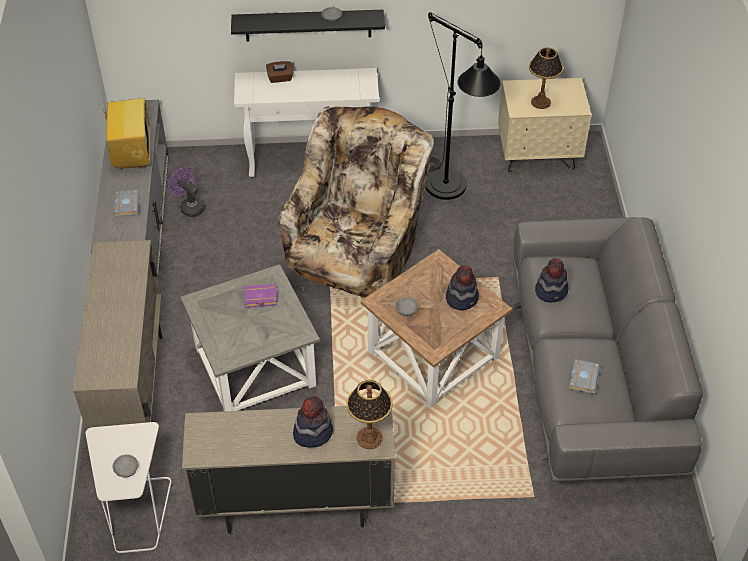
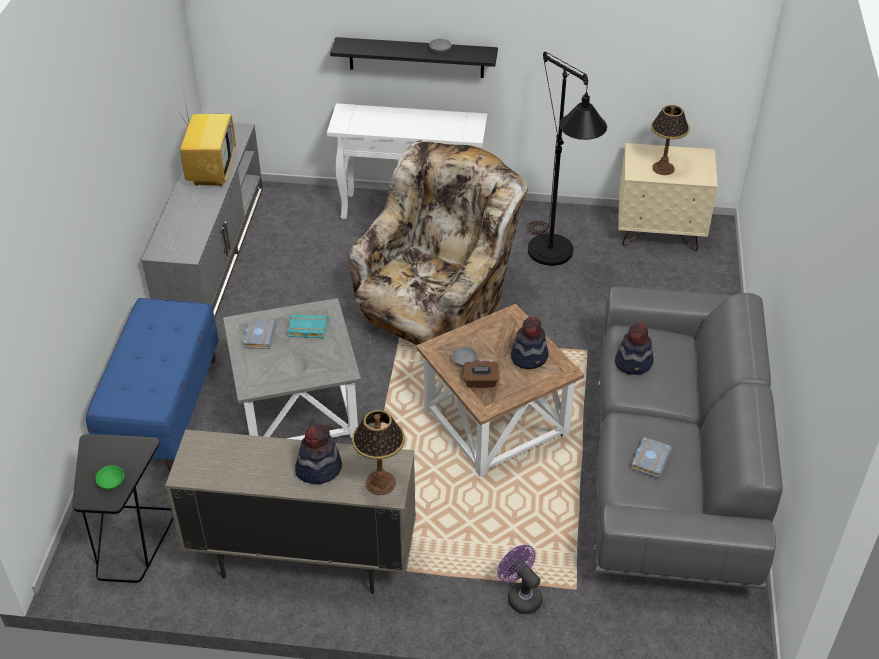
camera: 10 degrees right, 5 degrees down
(125, 469) = (110, 482): grey bowl -> green bowl
(126, 205) = (191, 220): grey book -> grey book (258, 335)
(133, 386) = (163, 410): beige cabinet -> blue bench
(137, 513) = (130, 541): white side table -> black side table
(189, 207) = (271, 241): purple fan -> purple fan (520, 596)
(259, 298) = (306, 329): purple book -> turquoise book
(280, 78) = (382, 113): brown tissue box -> brown tissue box (480, 382)

